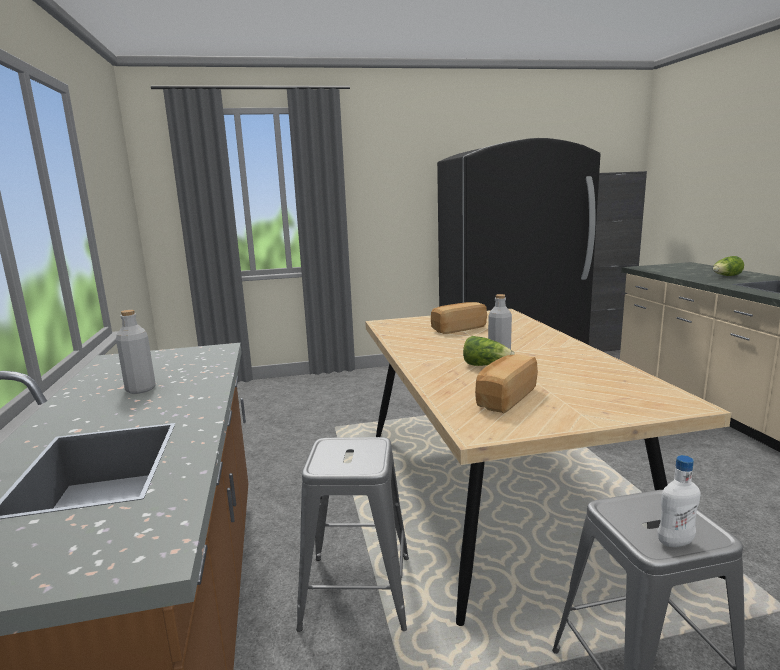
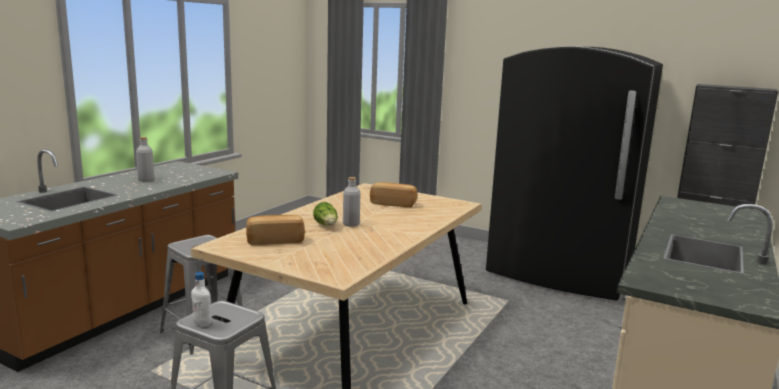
camera: 40 degrees right, 0 degrees up
(726, 276) = (708, 229): lettuce -> none

